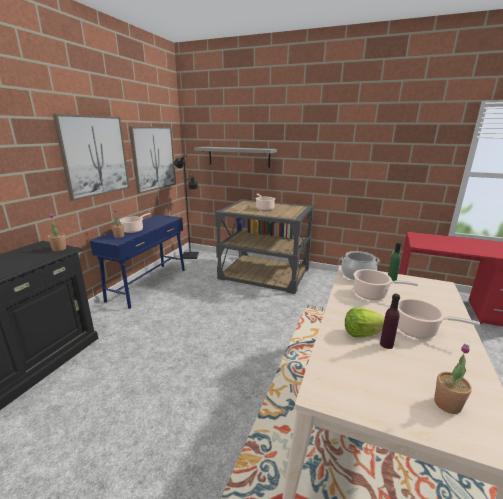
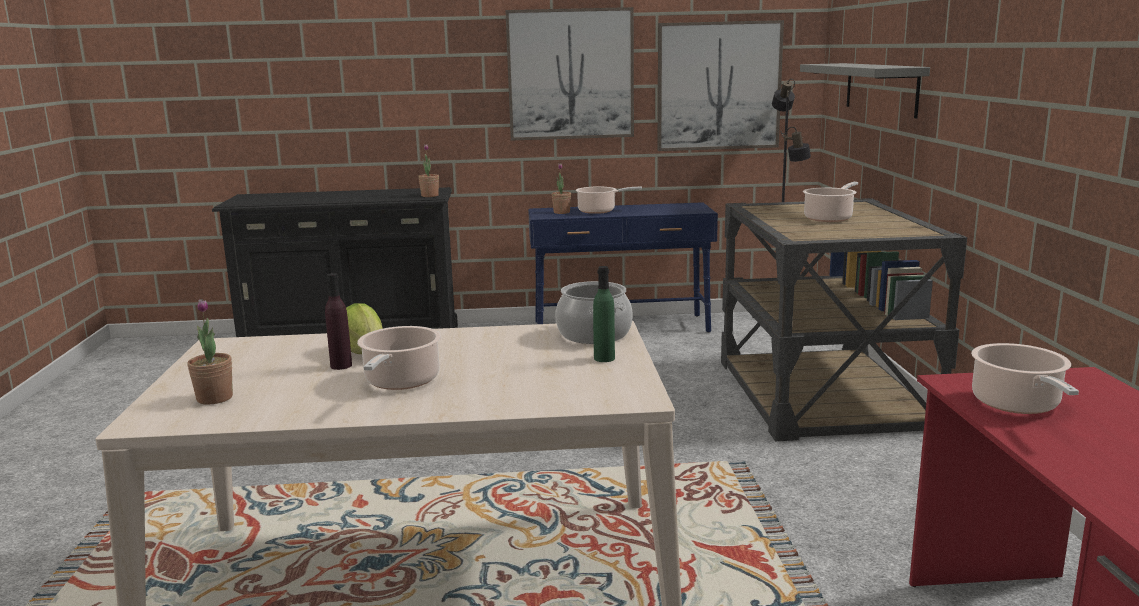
camera: 65 degrees right, 5 degrees down
(372, 294) = (513, 349): cooking pot -> cooking pot (1017, 405)

